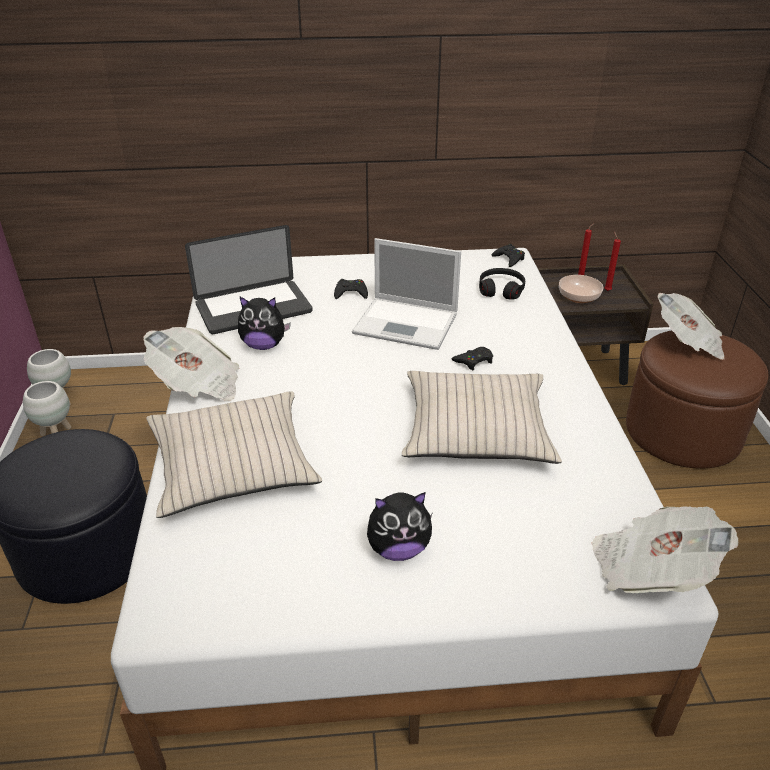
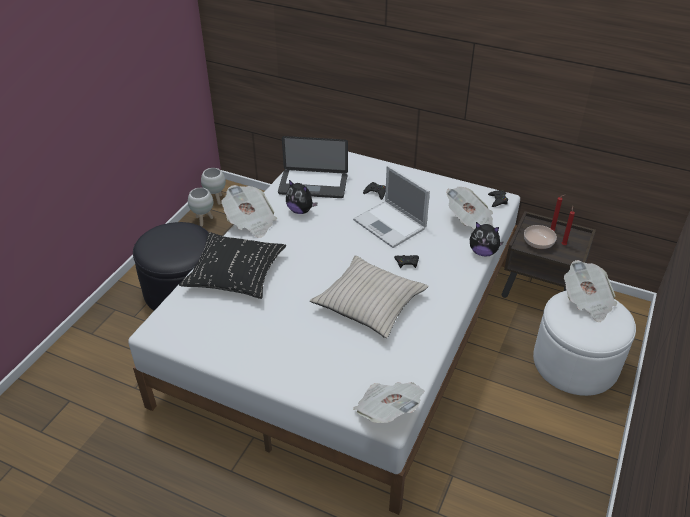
camera: 30 degrees right, 5 degrees up
(233, 465) = (235, 273): beige pillow -> black pillow
(398, 548) = (276, 346): plush toy -> plush toy (483, 252)
(501, 289) = (470, 221): black headphones -> newspaper
(683, 431) = (575, 363): brown ottoman -> white ottoman

